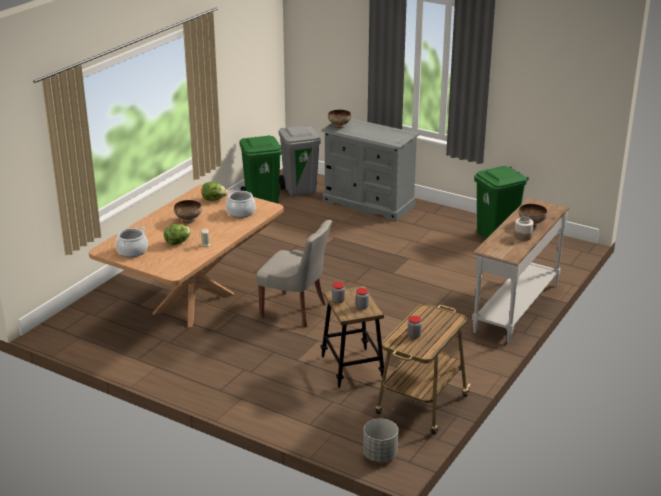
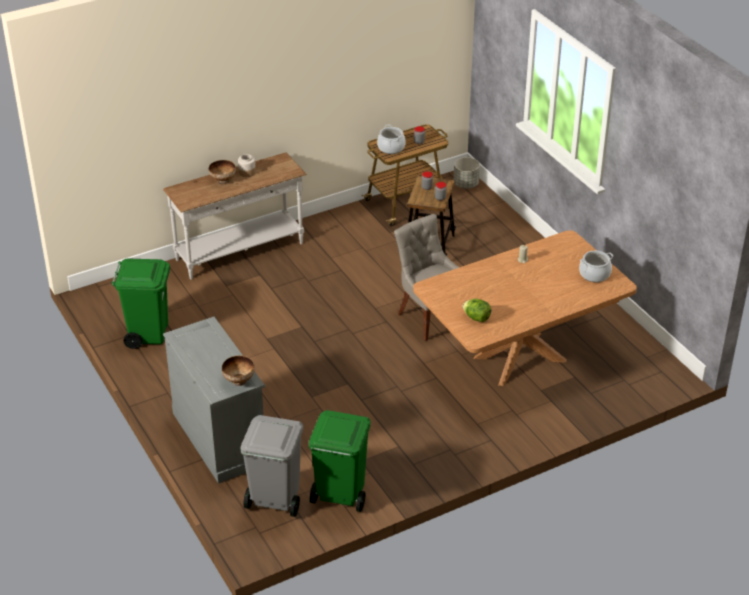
camera: 150 degrees left, 10 degrees up
(177, 242) = (547, 271): lettuce -> none
(188, 220) = (520, 296): bowl -> none
(241, 212) = (461, 290): cooking pot -> cooking pot (391, 148)

